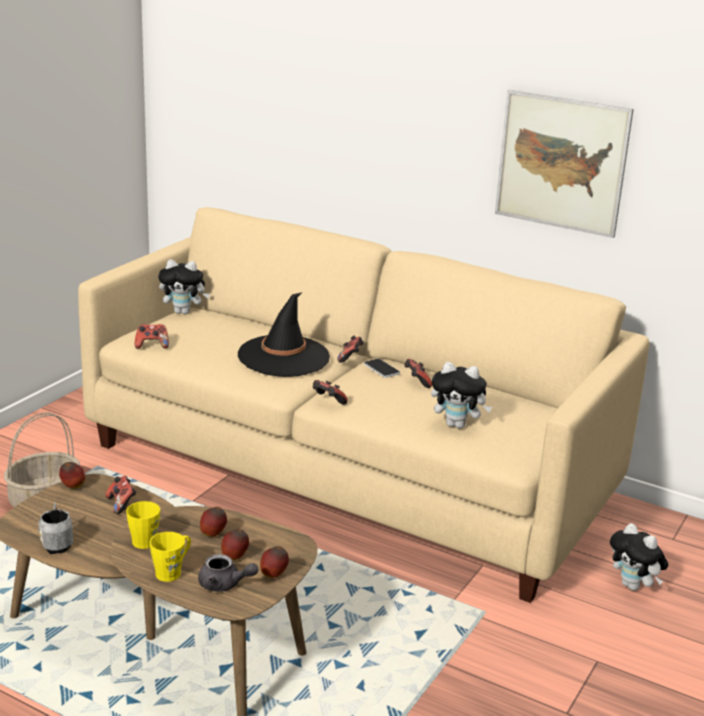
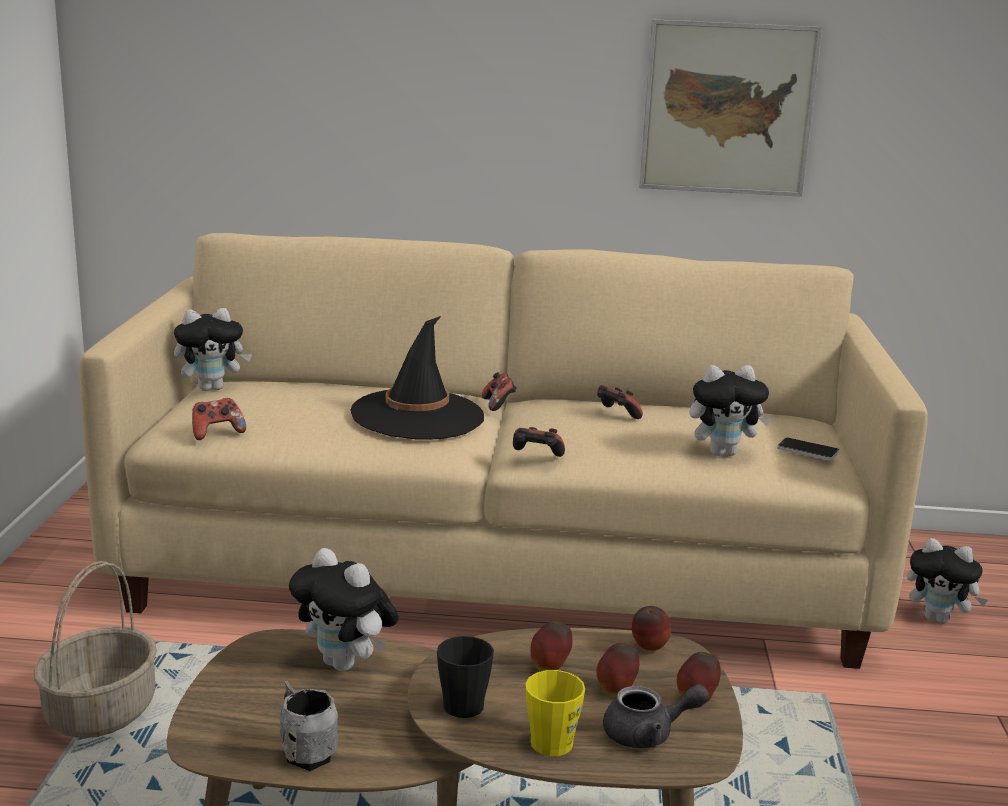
camera: 25 degrees left, 5 degrees down
(73, 487) = (244, 659): apple -> apple (648, 649)
(121, 504) = (346, 664): game controller -> plush toy
(145, 539) = (461, 701): yellow mug -> black mug
(381, 369) = (556, 409): phone -> phone (807, 451)

